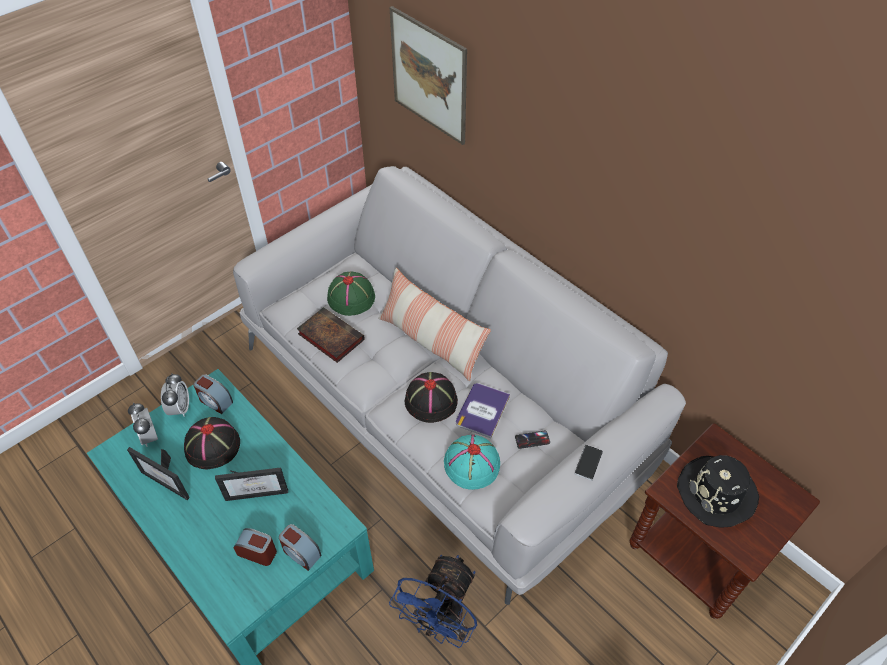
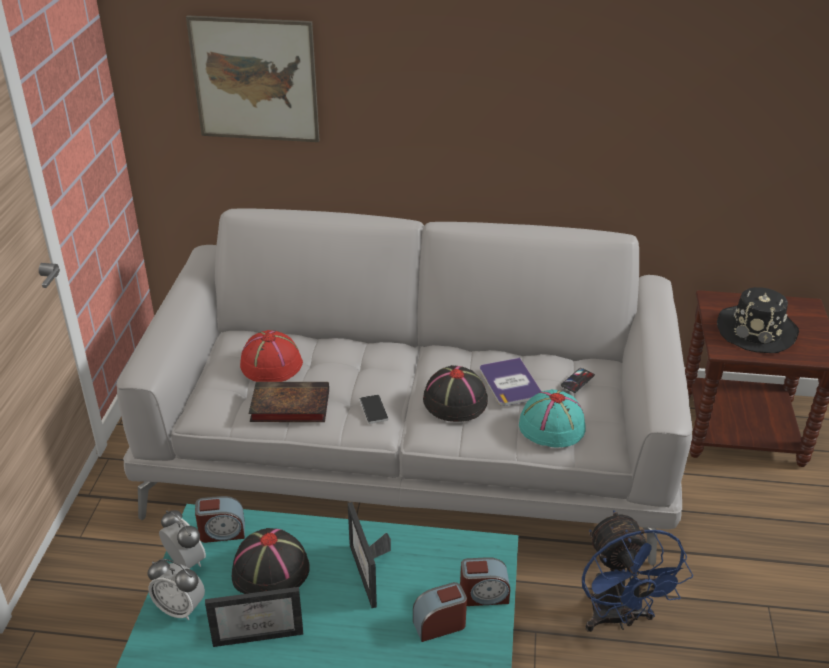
camera: 40 degrees left, 15 degrees down
(258, 489) = (371, 574): picture frame -> picture frame turned 120 degrees clockwise
(351, 297) = (270, 364): green hat -> red hat
(431, 341) = (395, 359): pillow -> none
(588, 463) = (660, 351): phone -> phone (373, 410)

